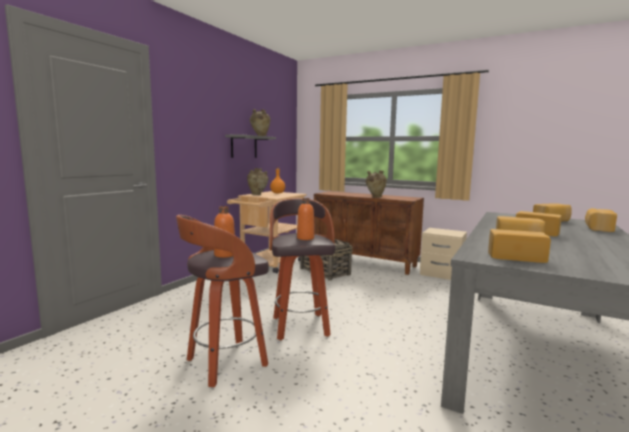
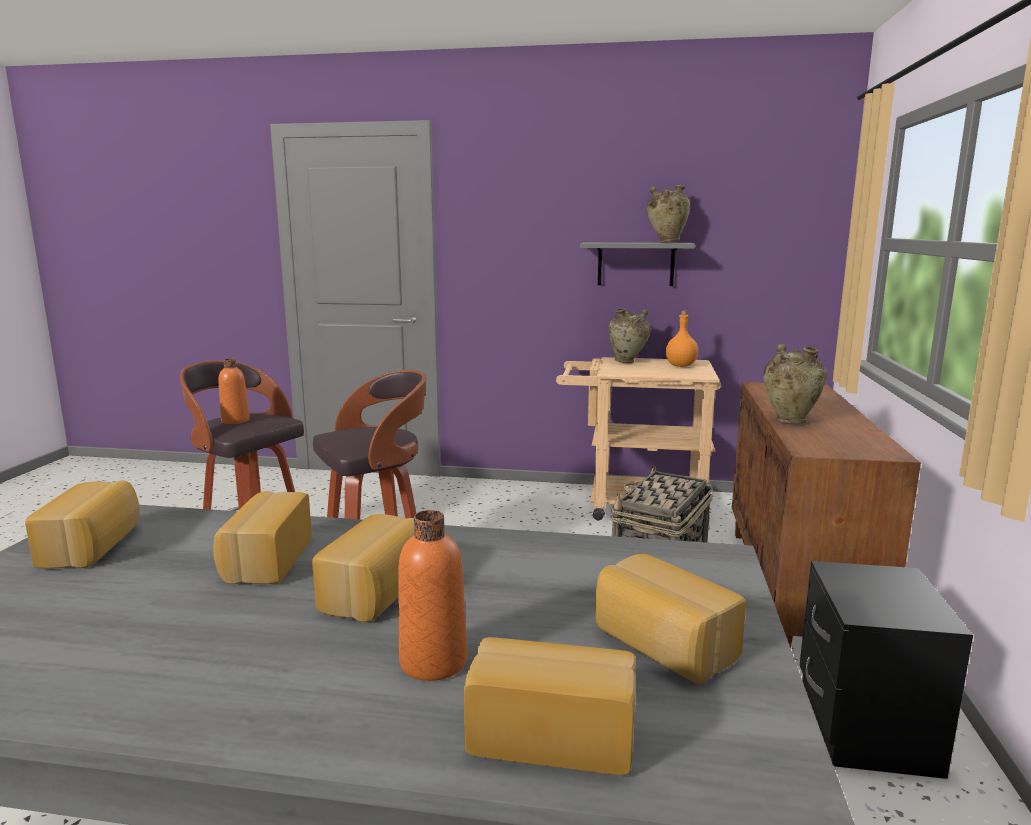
camera: 70 degrees right, 5 degrees up
(305, 238) = (352, 437): orange bottle -> orange bottle (433, 662)
(441, 274) = (862, 726): beige nightstand -> black nightstand

